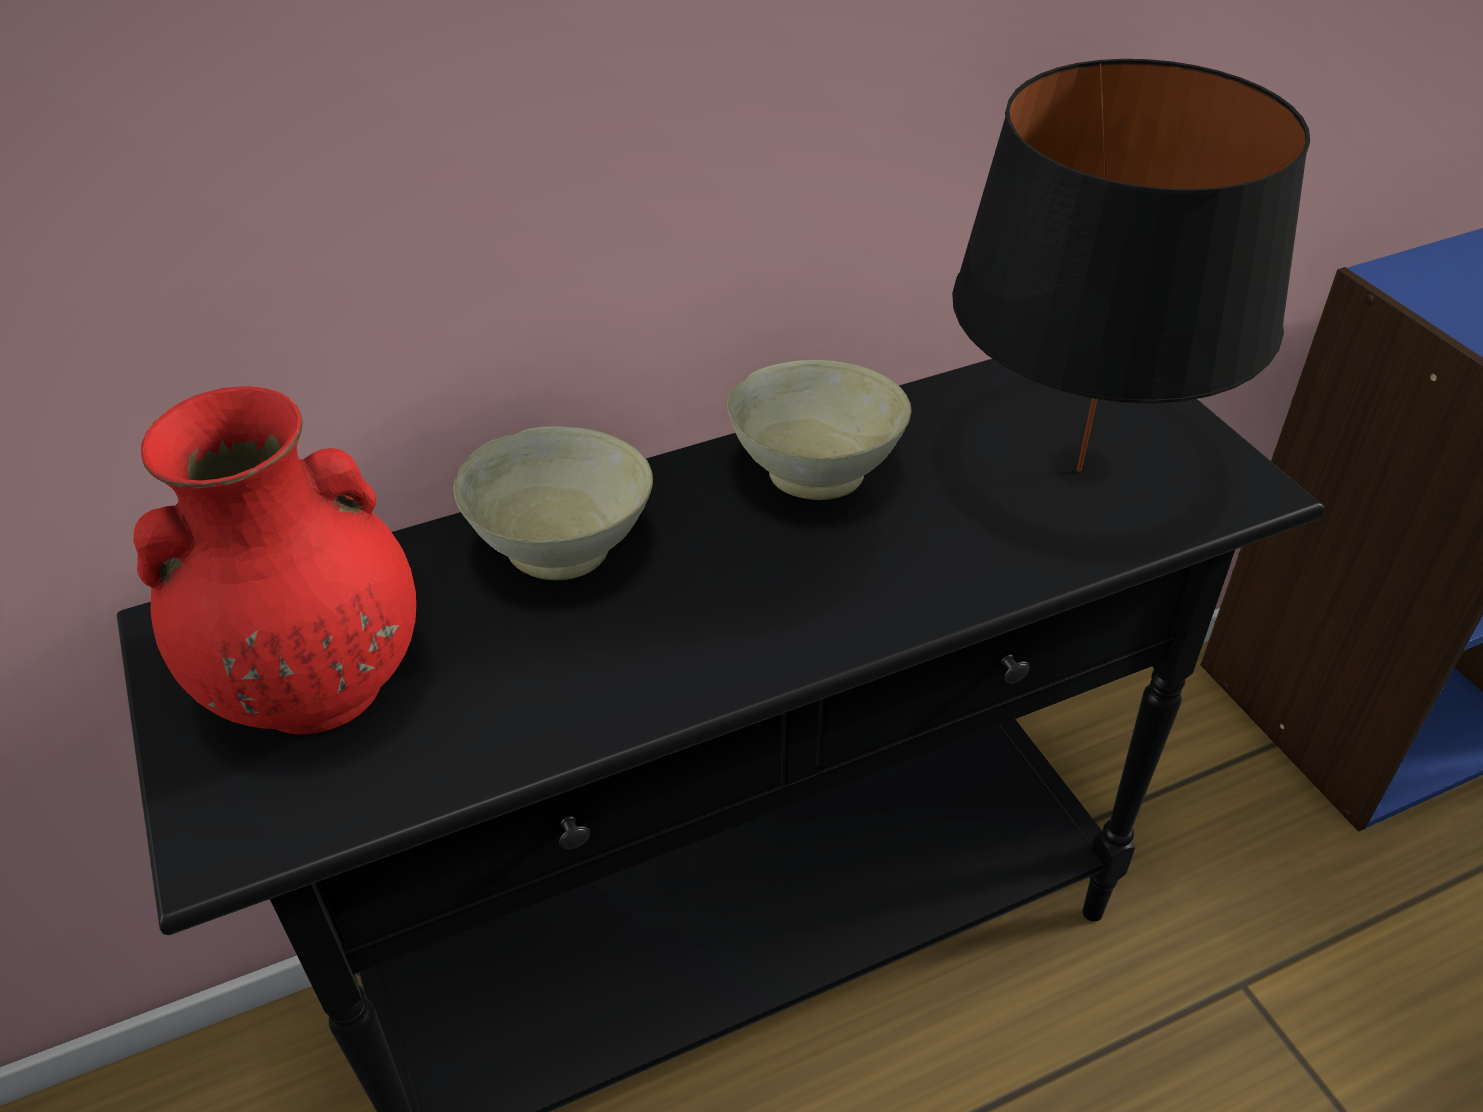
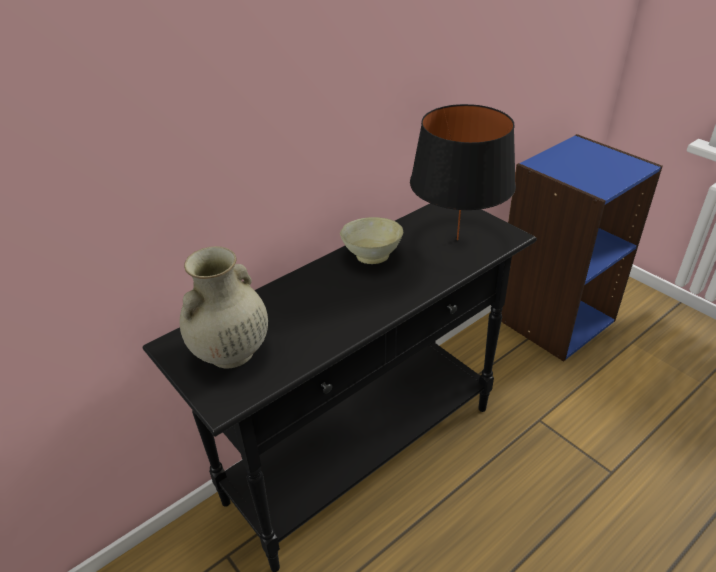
camera: 15 degrees left, 5 degrees down
(314, 688) = (230, 353): red vase -> beige vase
(566, 547) = (297, 294): beige bowl -> none

